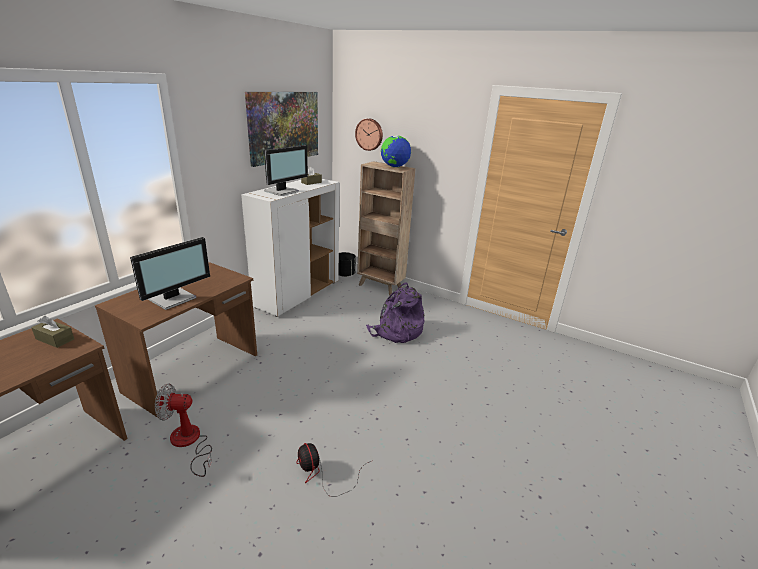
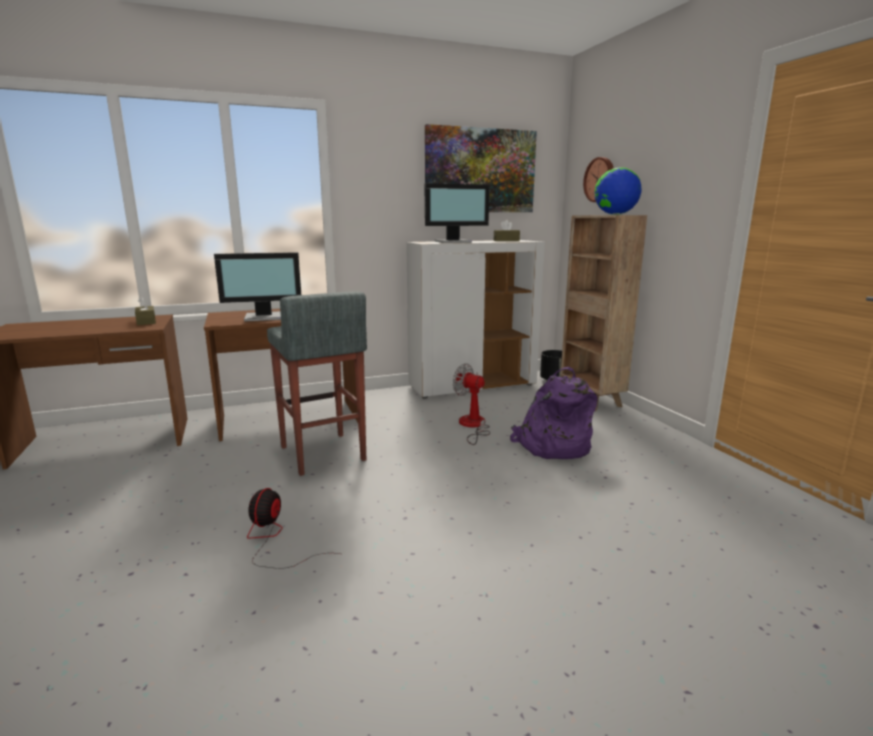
camera: 40 degrees right, 10 degrees down
(189, 443) = (212, 465): fan -> fan (473, 426)
(265, 395) = (322, 454): none -> grey stool

